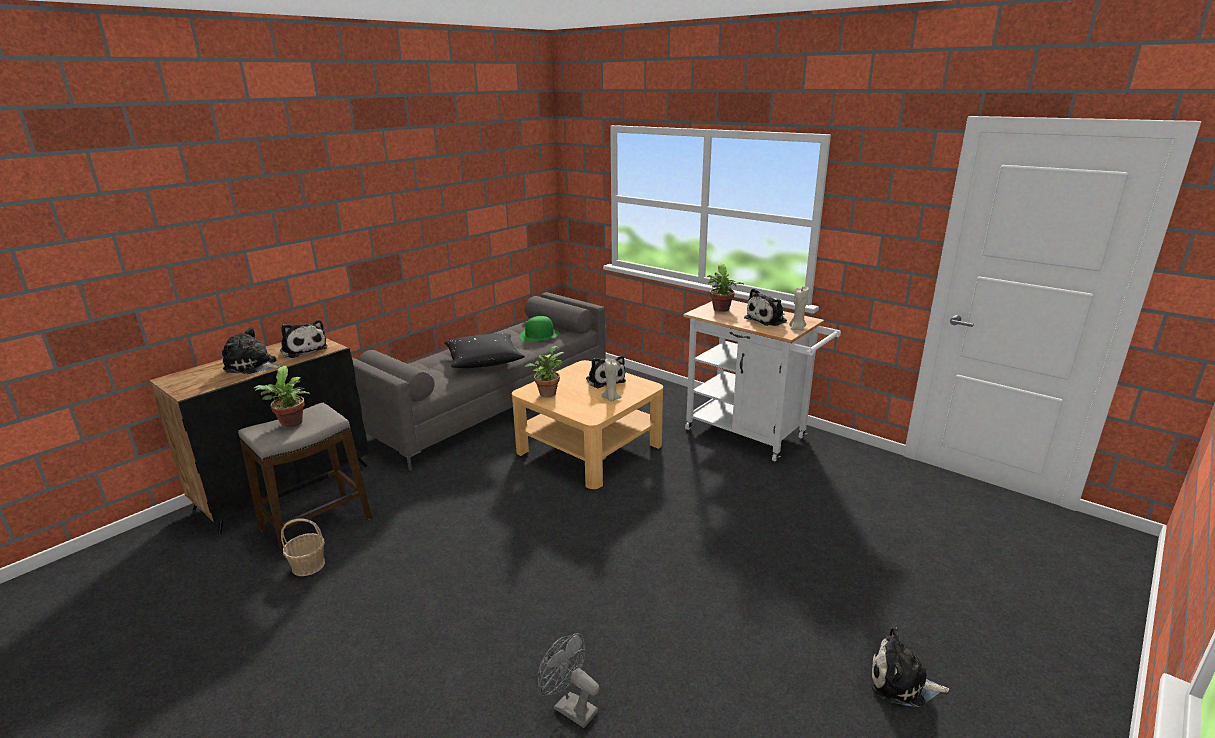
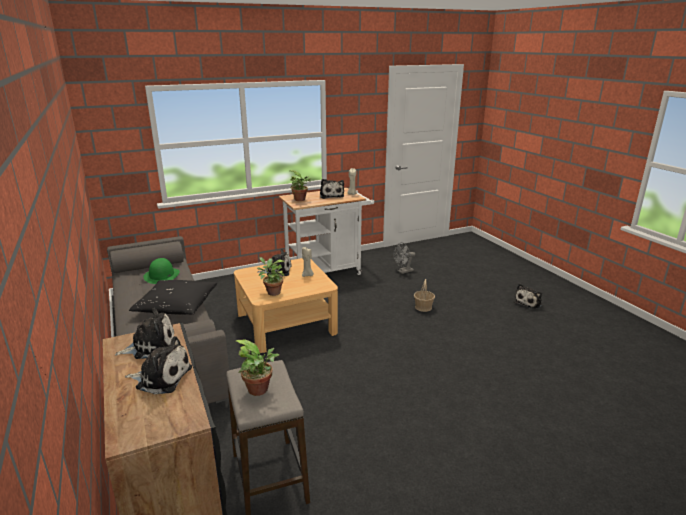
camera: 65 degrees left, 0 degrees up
(253, 366) = (161, 377): plush toy -> plush toy turned 120 degrees counterclockwise
(308, 565) = (331, 486): basket -> basket (423, 307)
(569, 707) = (521, 386): grey fan -> grey fan (403, 271)

